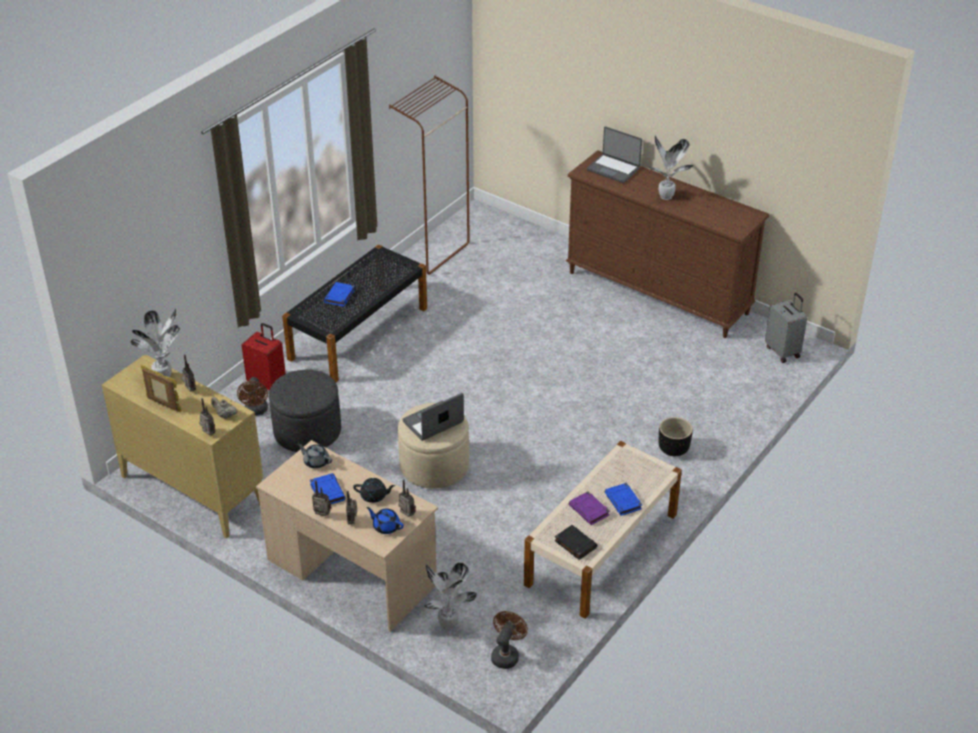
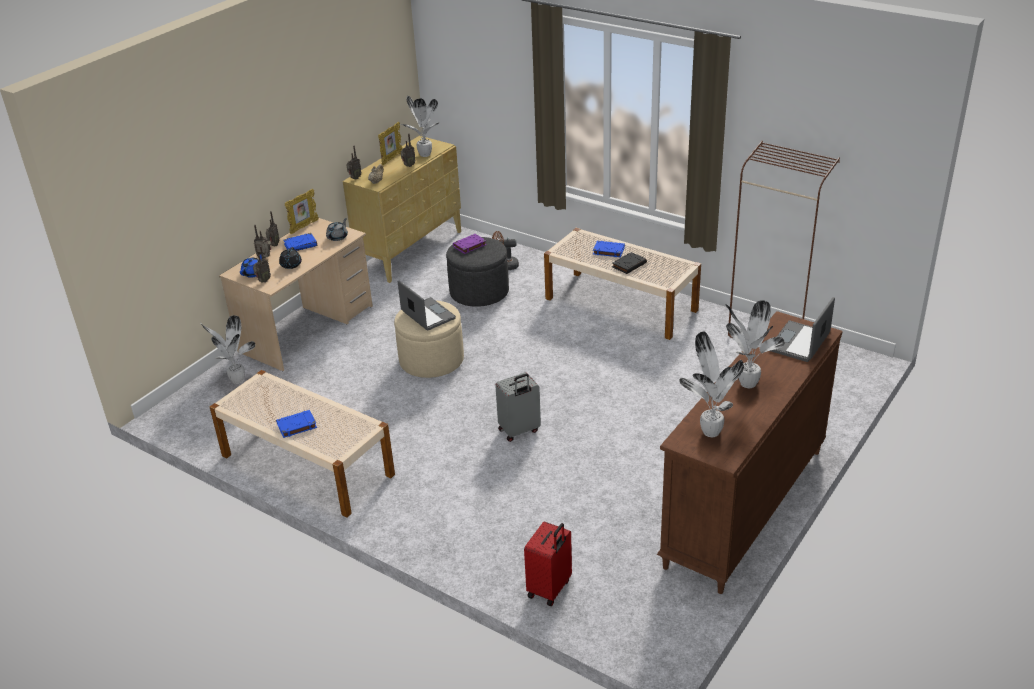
camera: 90 degrees right, 5 degrees down
(268, 383) = (542, 267): red suitcase -> red suitcase (550, 589)
(281, 493) = (304, 227): none -> picture frame
(358, 333) = (621, 304): black bench -> beige bench
(506, 654) = (195, 412): brown fan -> none
(575, 544) = (247, 397): black book -> black book (629, 265)
(589, 510) = (288, 405): purple book -> purple book (469, 246)
(673, 449) = (450, 517): black planter -> none
(723, 218) = (710, 431): none -> potted plant
(783, 351) = (643, 625): grey suitcase -> grey suitcase (519, 431)

